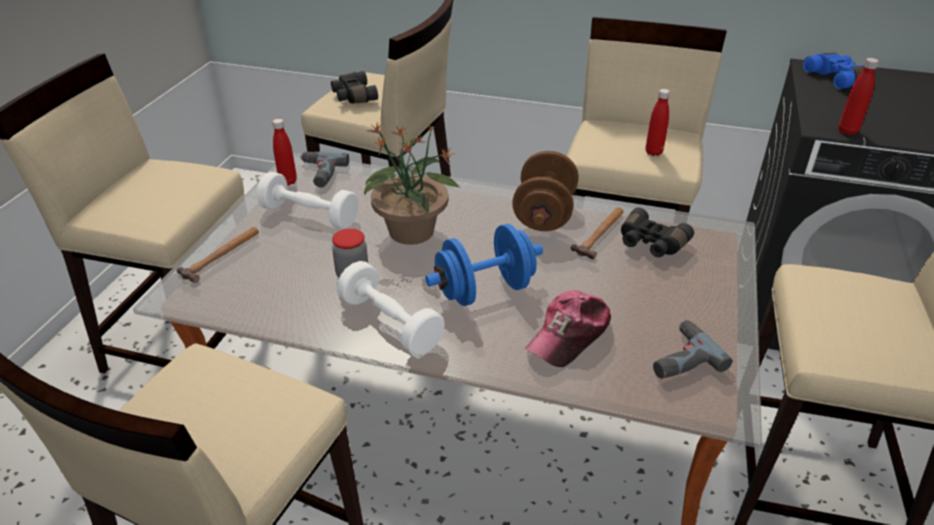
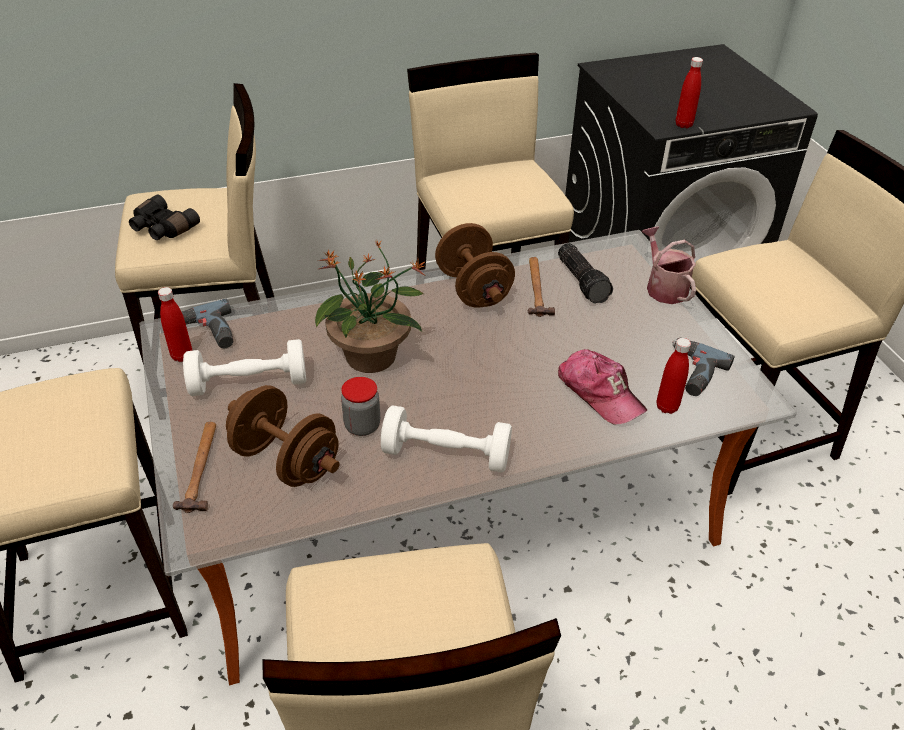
camera: 35 degrees left, 5 degrees up
(277, 275) = (286, 460): none -> brown dumbbell
(484, 290) = (495, 384): blue dumbbell -> none
(569, 335) = (599, 392): cap -> cap turned 45 degrees counterclockwise
(650, 244) = (583, 281): black binoculars -> flashlight
(653, 152) = (518, 191): red bottle -> red bottle (667, 407)
(727, 277) = (663, 287): none -> watering can
(837, 78) = (631, 74): blue binoculars -> none

